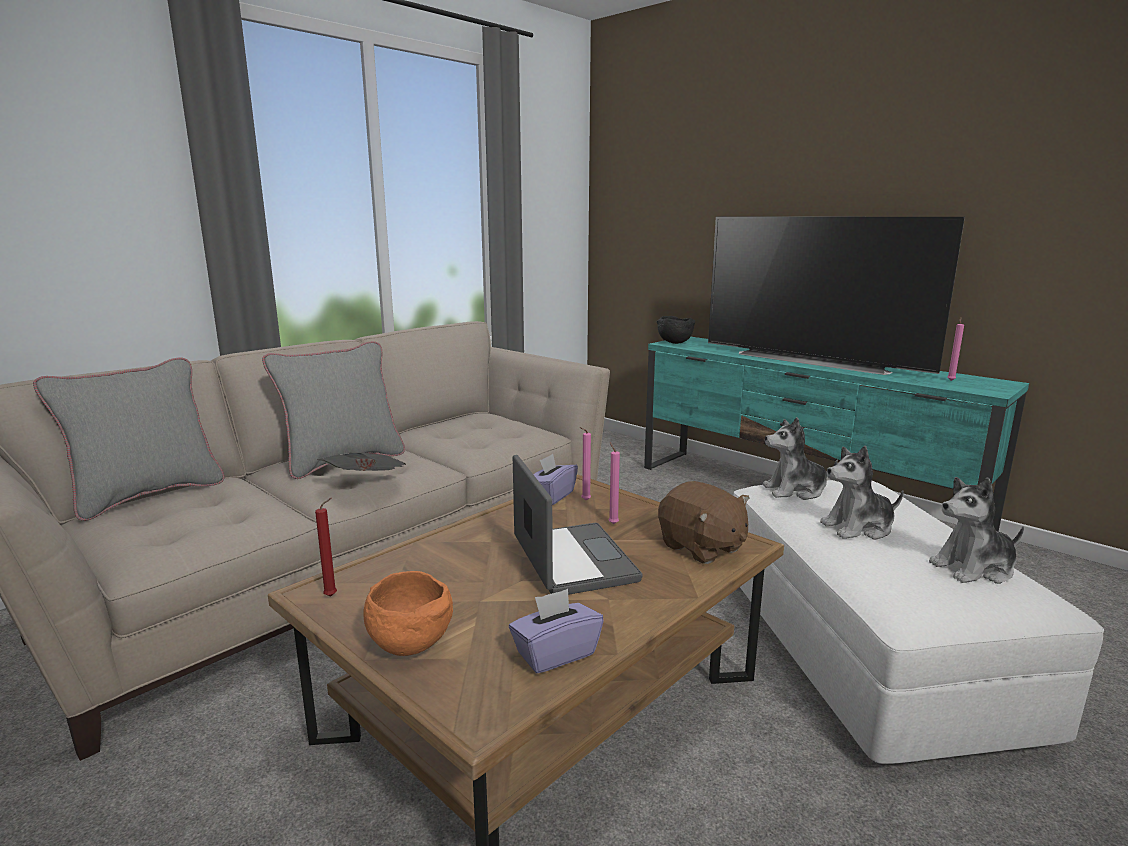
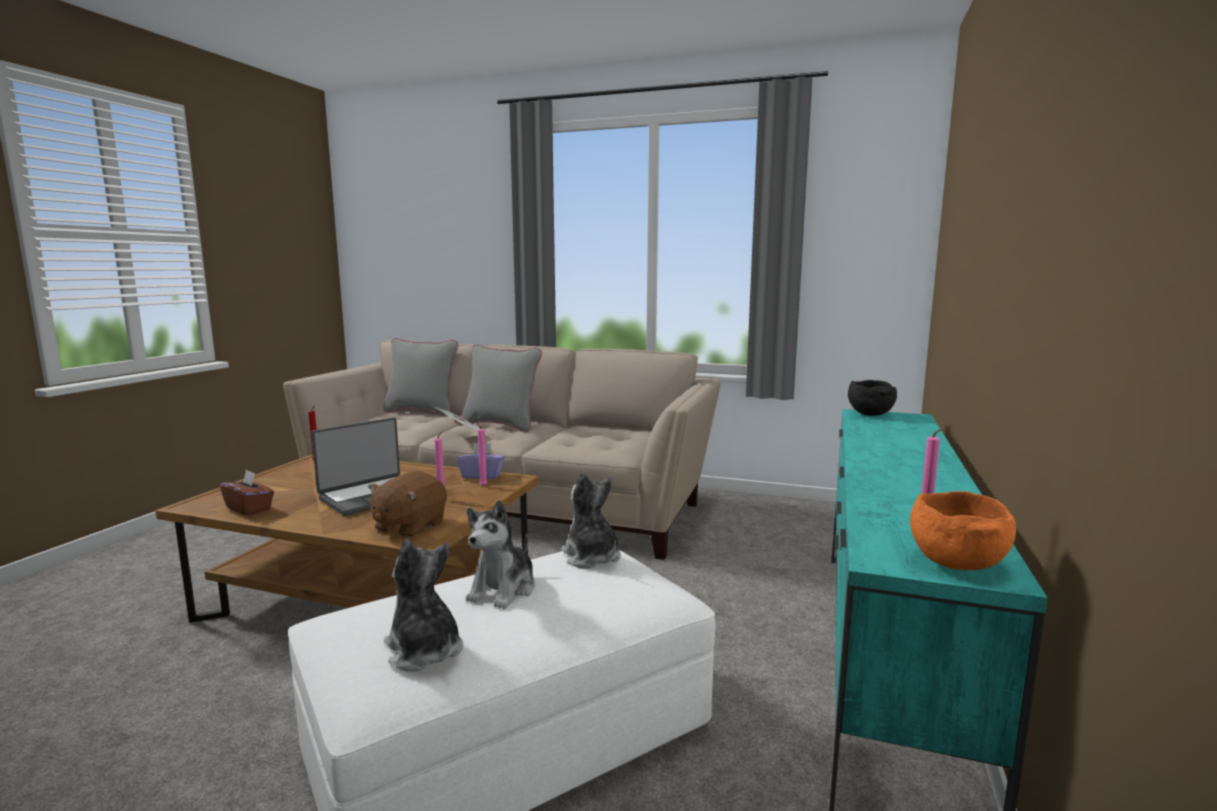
camera: 65 degrees right, 5 degrees down
(408, 644) = (265, 482): orange bowl -> orange bowl (955, 563)
(555, 653) = (249, 509): purple tissue box -> brown tissue box
(814, 360) = (902, 465): television -> none
(858, 528) = (503, 590): plush toy -> plush toy turned 120 degrees counterclockwise

